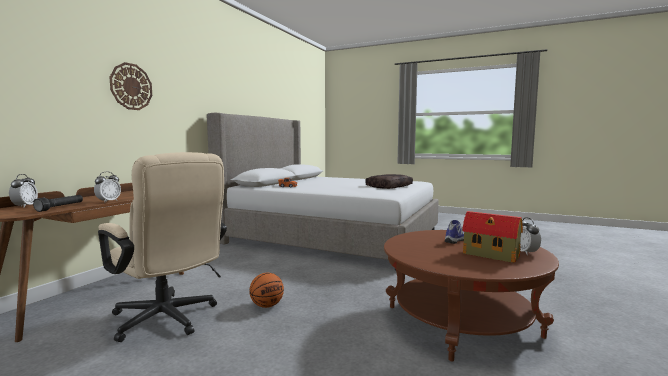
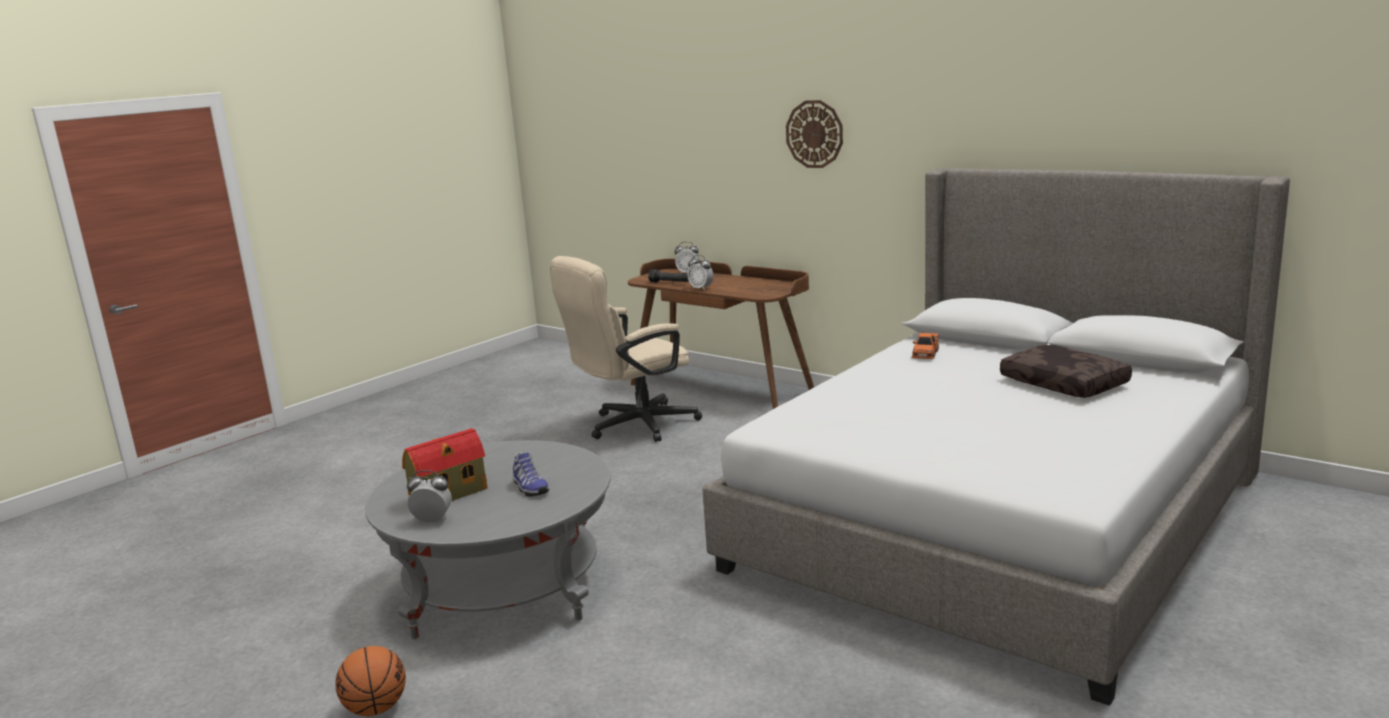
camera: 105 degrees right, 10 degrees up
(267, 306) = (638, 467): basketball -> basketball (376, 709)
(388, 187) = (912, 438): brown pillow -> brown pillow (1065, 383)
(461, 321) = (504, 586): brown coffee table -> grey coffee table

